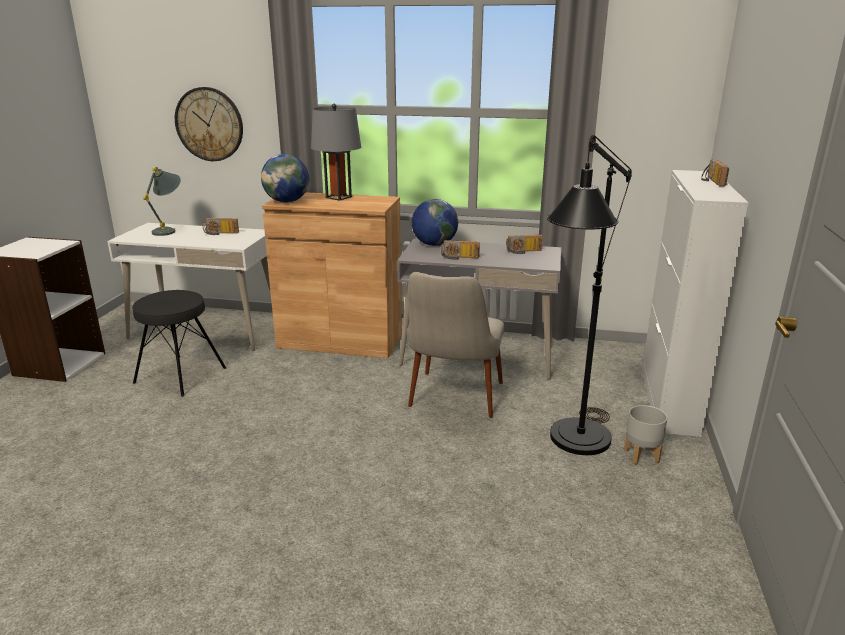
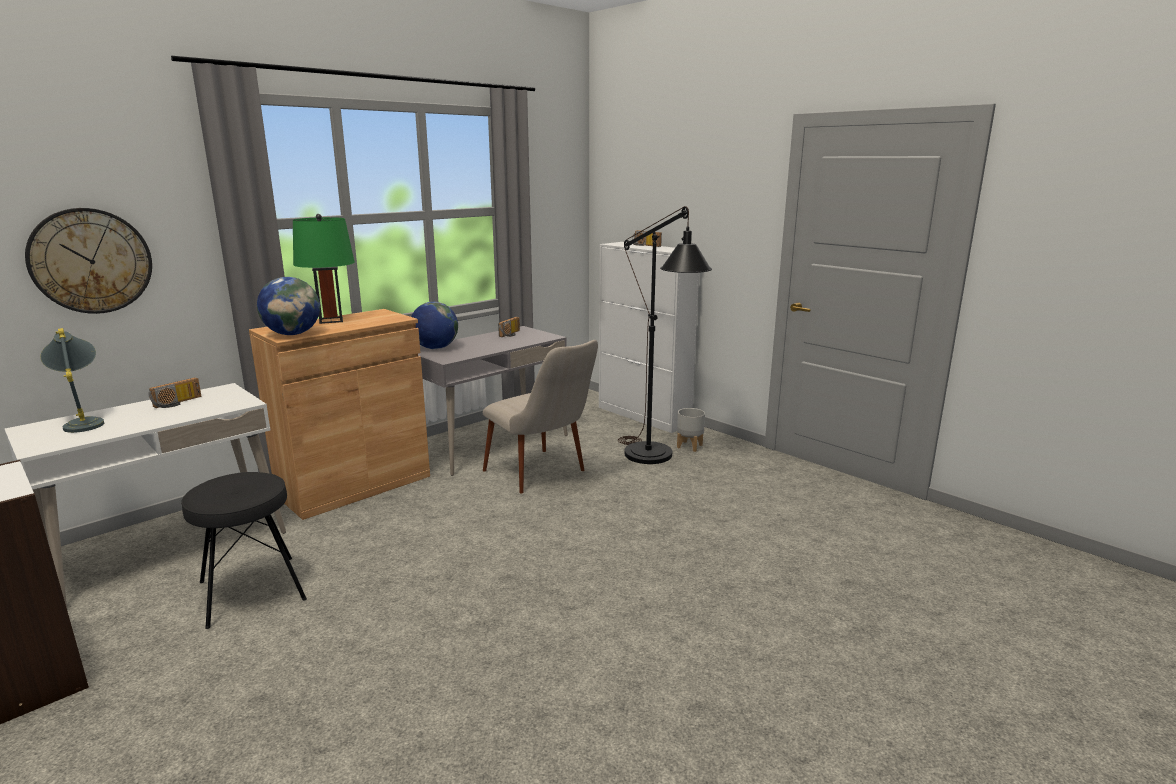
camera: 55 degrees left, 5 degrees down
(338, 197) = (331, 320): grey table lamp -> green table lamp
(459, 258) = (483, 349): radio -> none

